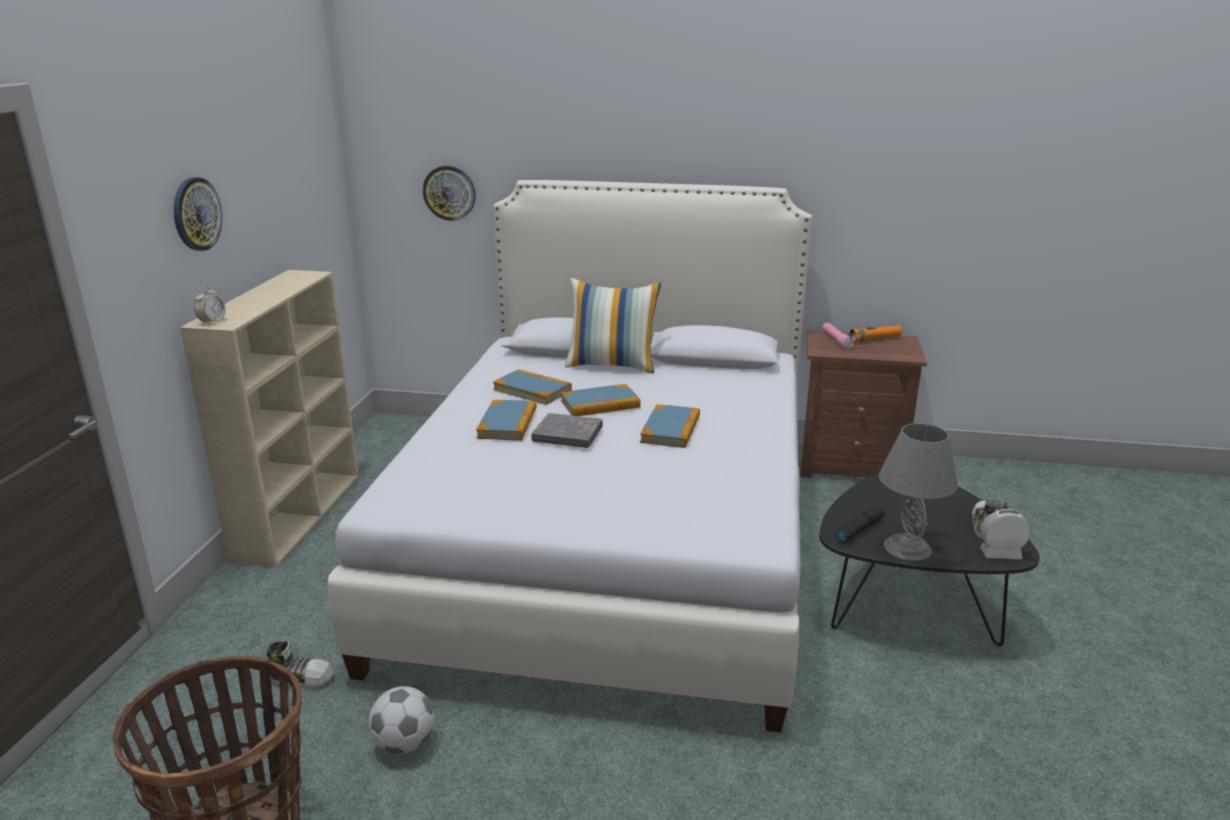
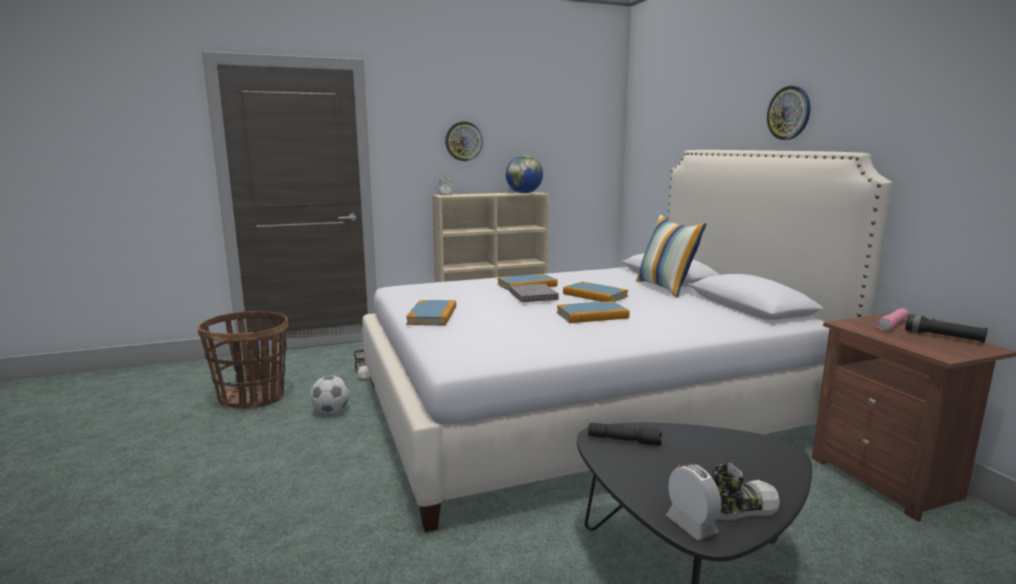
camera: 60 degrees right, 10 degrees down
(295, 280) = (524, 193): none -> globe
(449, 193) = (662, 162): wall clock -> wall clock (789, 113)
(532, 390) = (584, 281): book -> book (432, 316)
(874, 339) = (943, 337): orange flashlight -> black flashlight
(906, 547) = (626, 467): grey table lamp -> none

